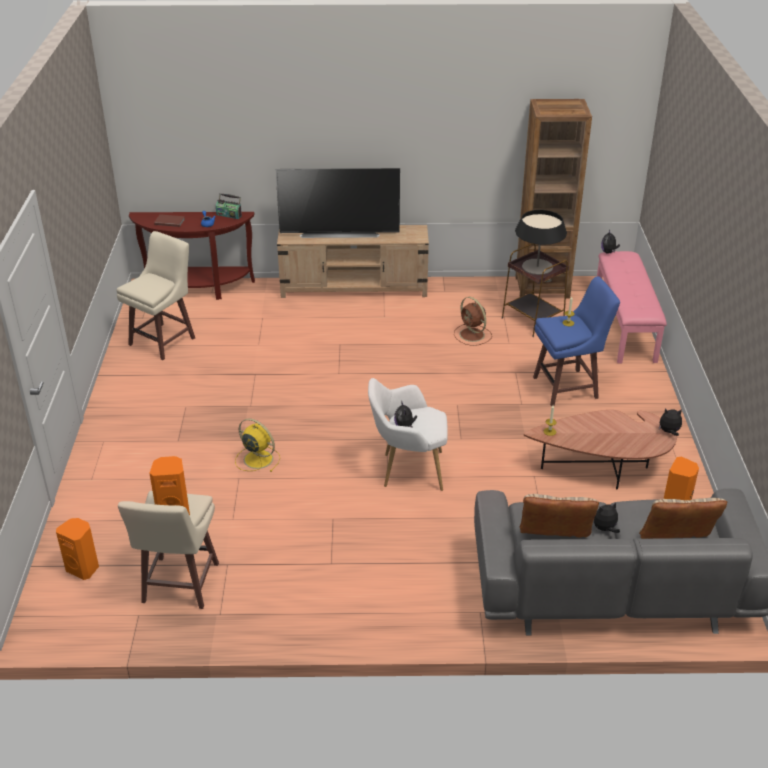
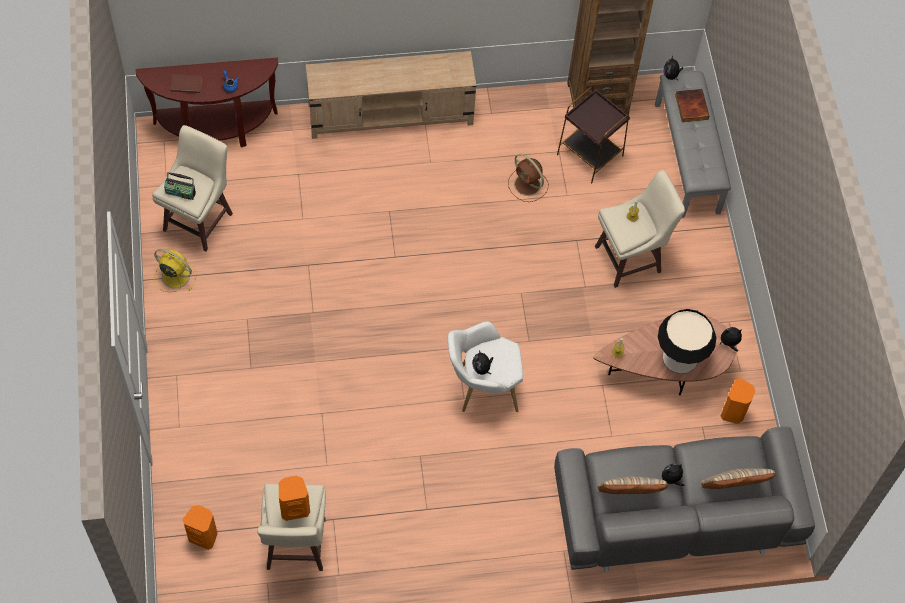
camera: 10 degrees left, 25 degrees up
(229, 215) = (251, 66): radio -> radio (181, 192)
(257, 459) = (334, 385): yellow fan -> yellow fan (174, 275)
(339, 232) = (375, 73): television -> none
(537, 267) = (596, 117): table lamp -> table lamp (680, 358)
(567, 388) = (630, 259): blue stool -> beige stool
(625, 326) = (687, 158): pink bench -> grey bench
(627, 270) = (690, 106): none -> book

